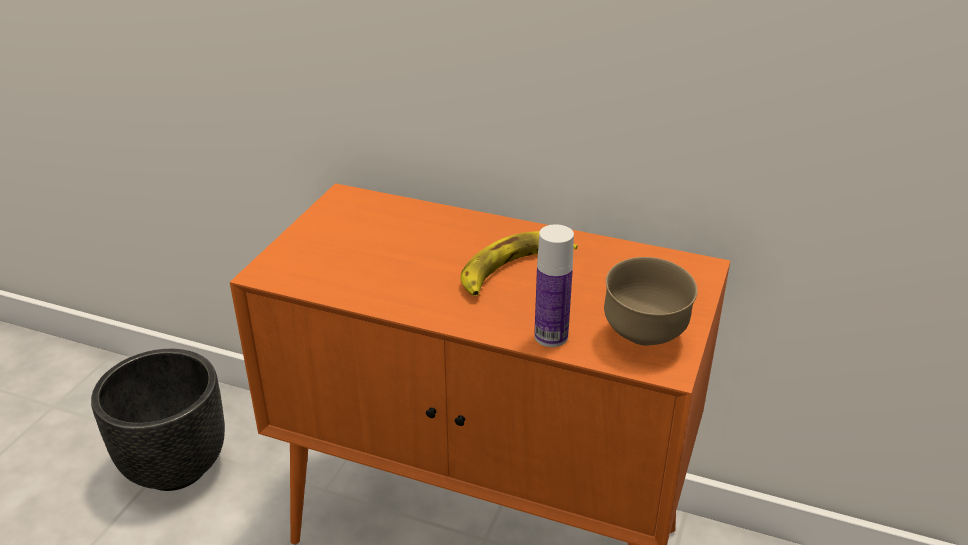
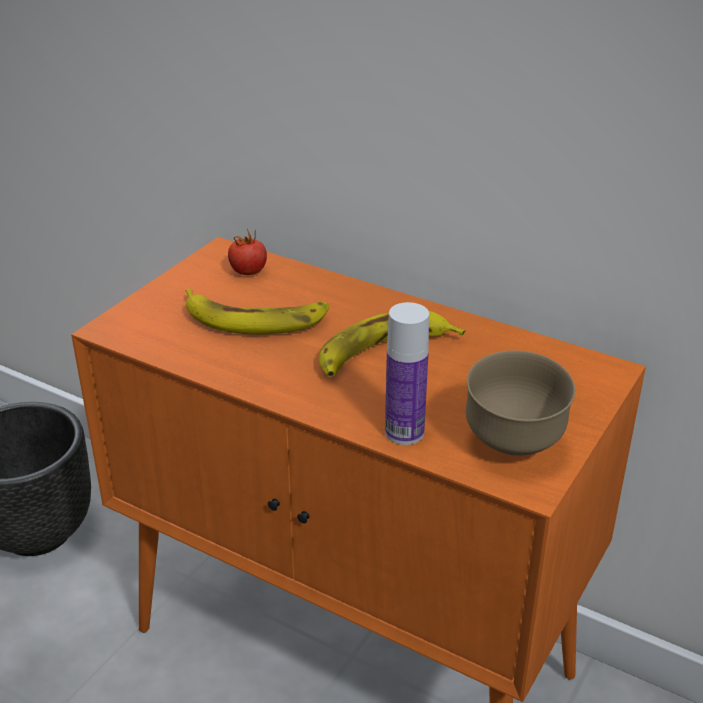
camera: 10 degrees right, 0 degrees up
(372, 211) = (248, 271): none -> tomato
(392, 252) = (255, 319): none -> banana

